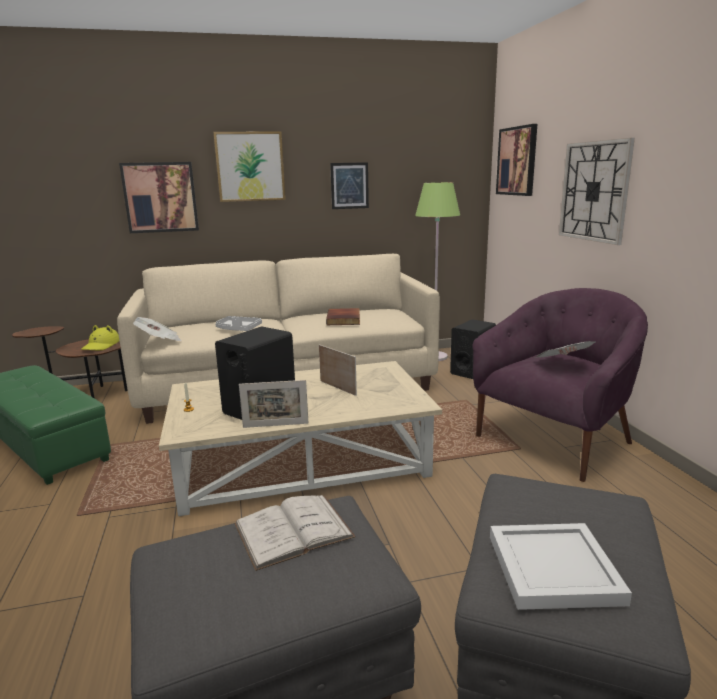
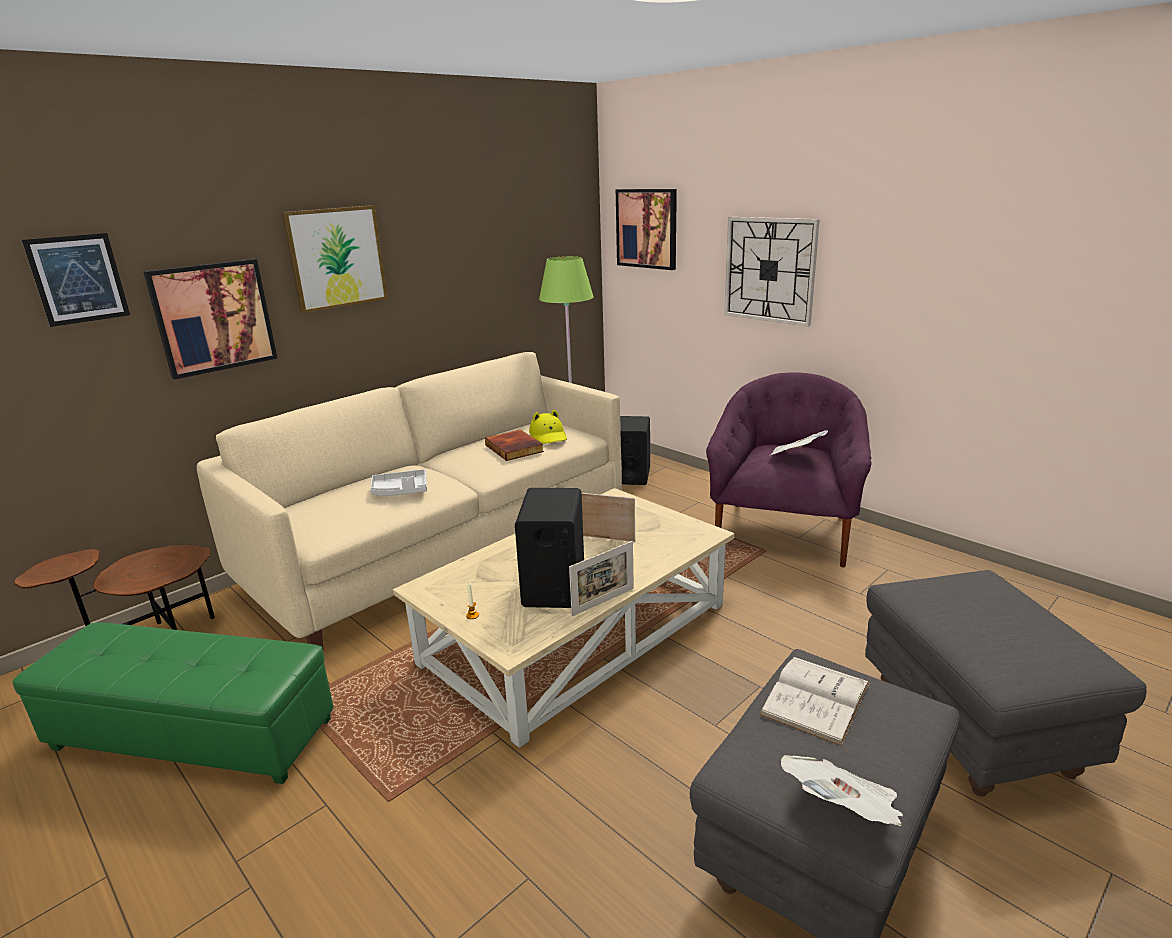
camera: 30 degrees left, 5 degrees up
(101, 345) = (170, 562): yellow hat -> yellow hat (549, 436)
(158, 341) = (314, 535): newspaper -> newspaper (843, 811)
(349, 185) = (459, 270): picture -> picture (78, 279)
(552, 570) = (1019, 650): white tray -> none

